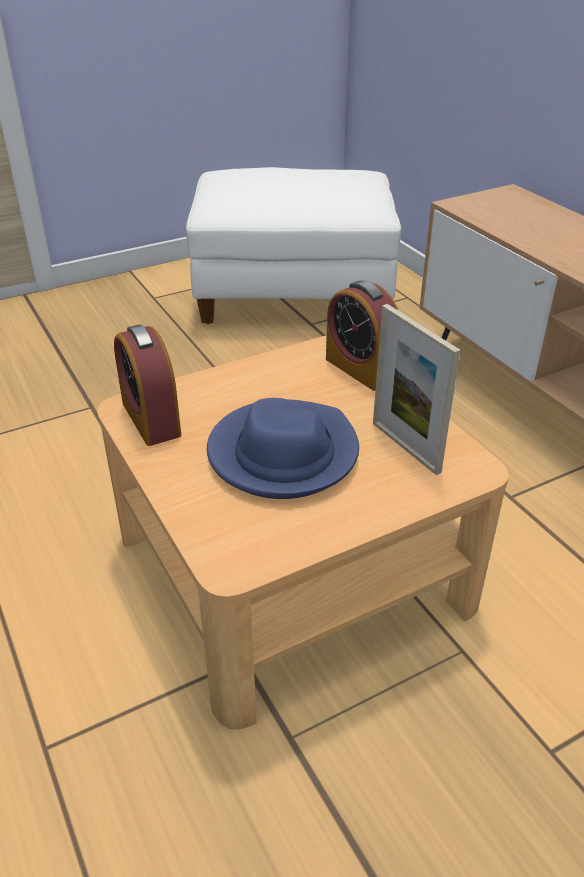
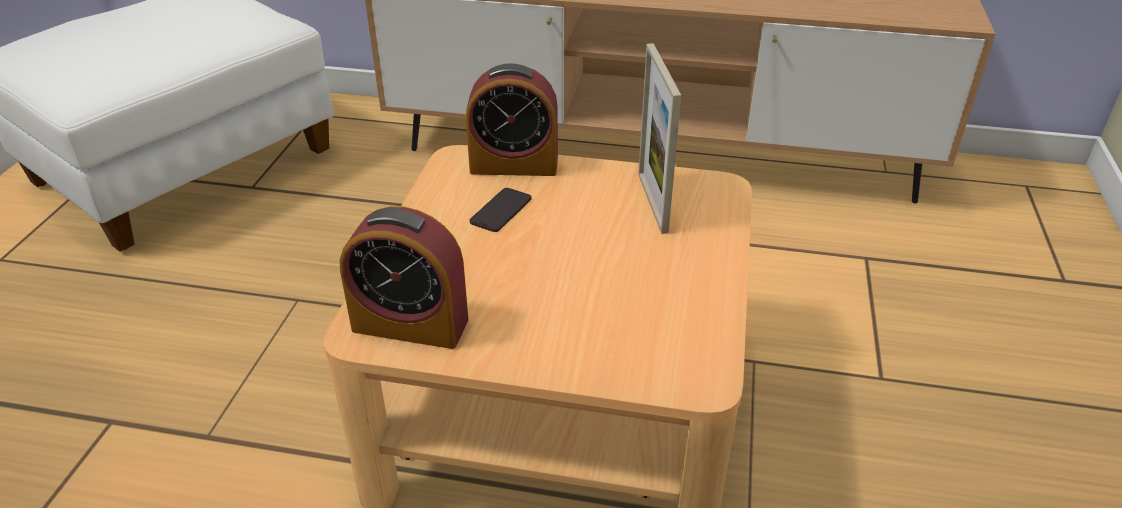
camera: 50 degrees left, 0 degrees up
(283, 453) = (578, 269): blue hat -> none
(303, 391) = (501, 210): none -> phone
(405, 447) = (652, 202): picture frame -> picture frame turned 75 degrees clockwise

